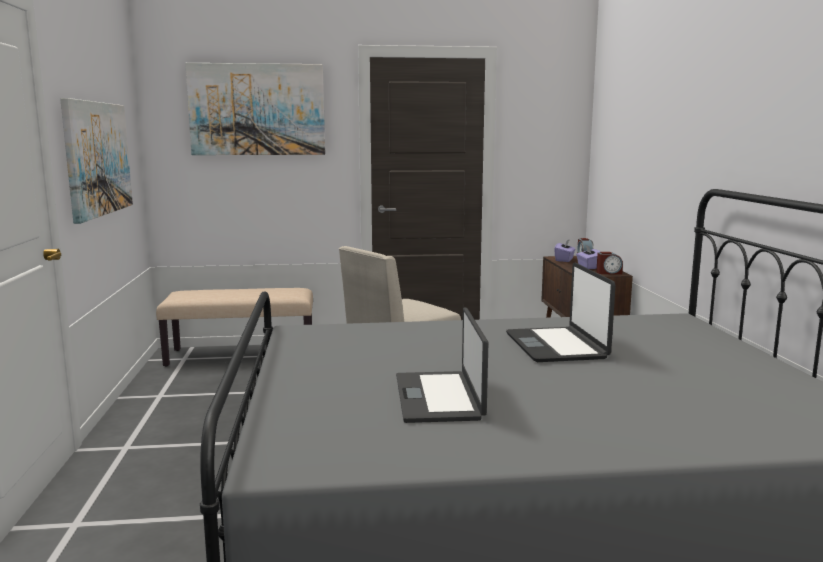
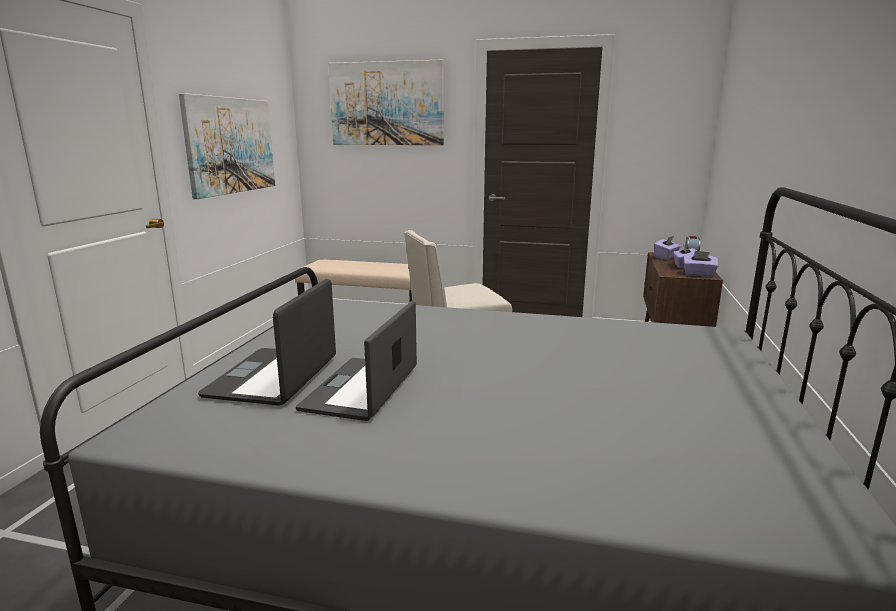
camera: 20 degrees right, 5 degrees up
(557, 346) = (546, 349): laptop -> laptop (275, 378)
(608, 273) = (698, 274): alarm clock -> purple tissue box

